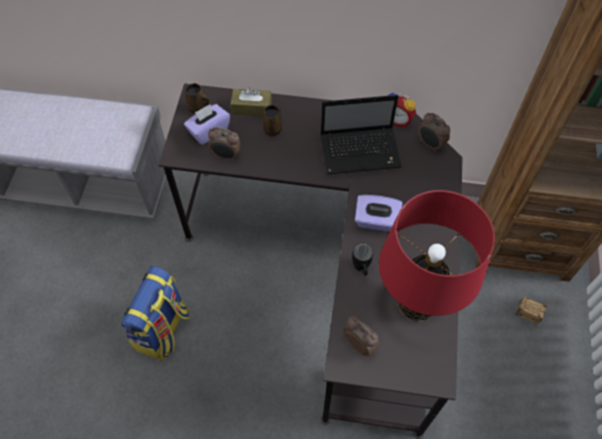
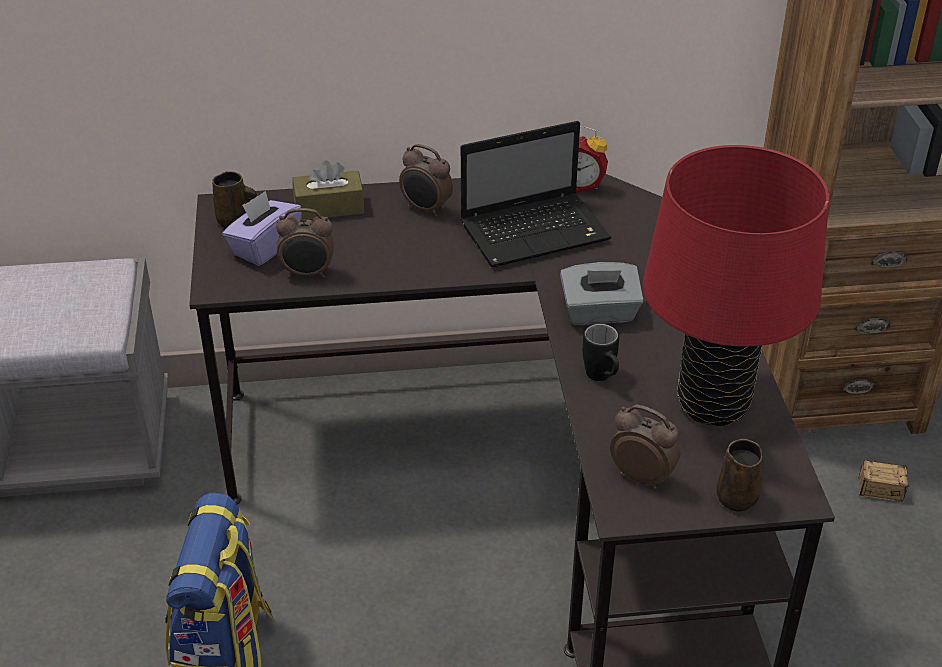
camera: 15 degrees left, 20 degrees down
(273, 129) = (376, 227): brown mug -> brown mug (737, 496)
(376, 221) = (599, 313): purple tissue box -> grey tissue box
(430, 144) = (644, 206): alarm clock -> alarm clock (426, 209)

